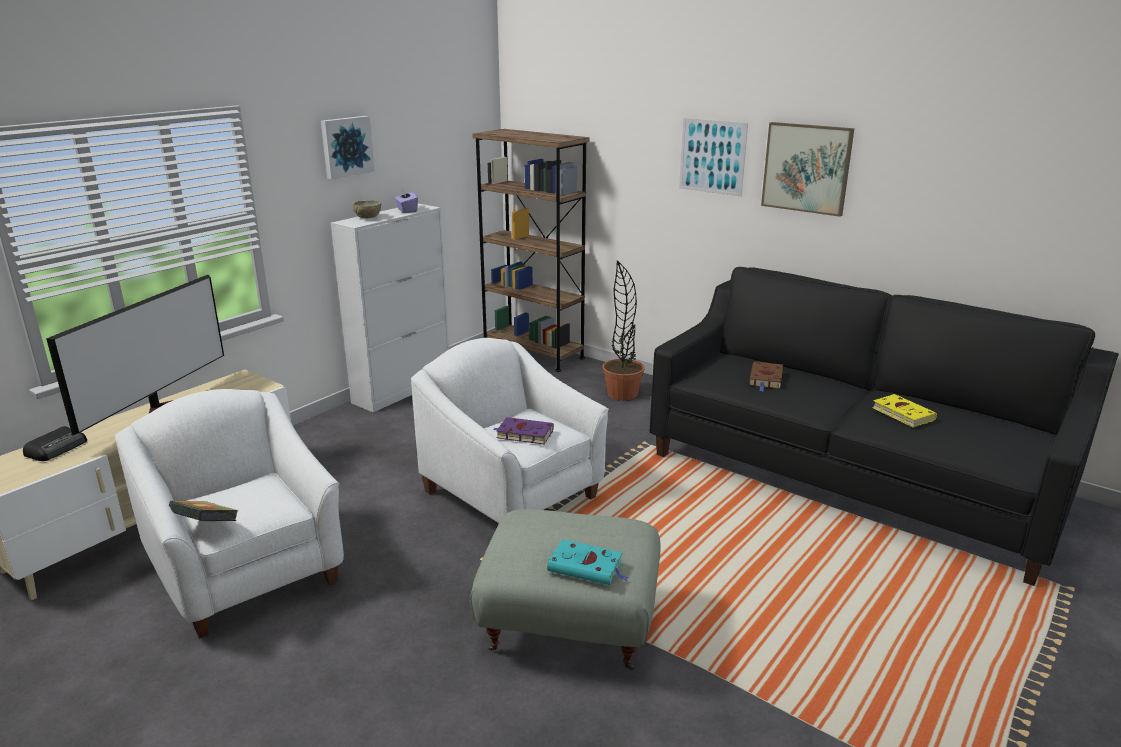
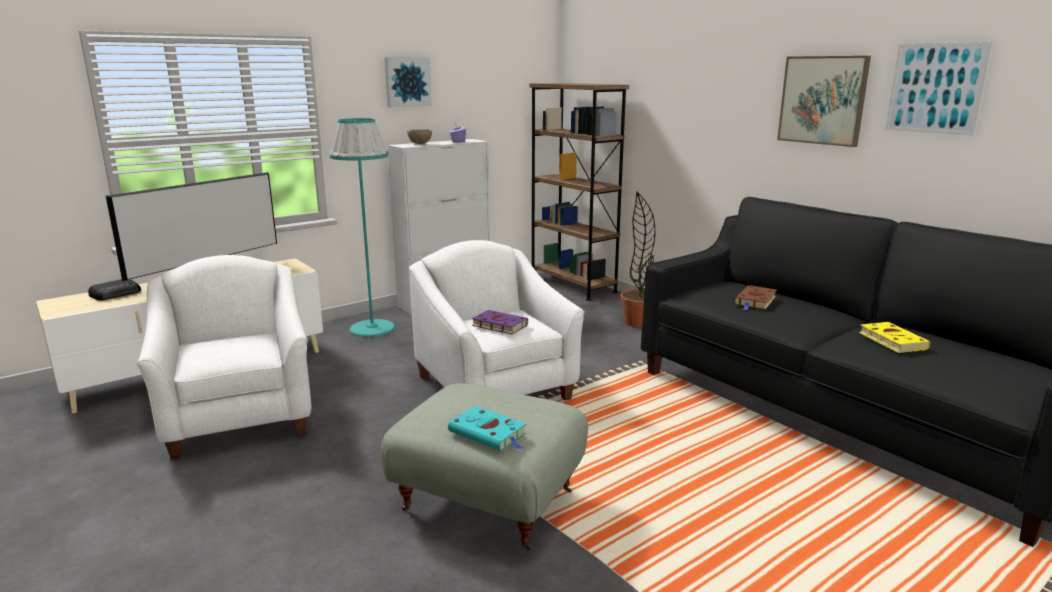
camera: 15 degrees right, 5 degrees down
(206, 527) = (188, 361): book -> none
(337, 435) = (372, 328): none -> turquoise floor lamp
(712, 156) = (734, 95): picture -> picture (935, 88)

